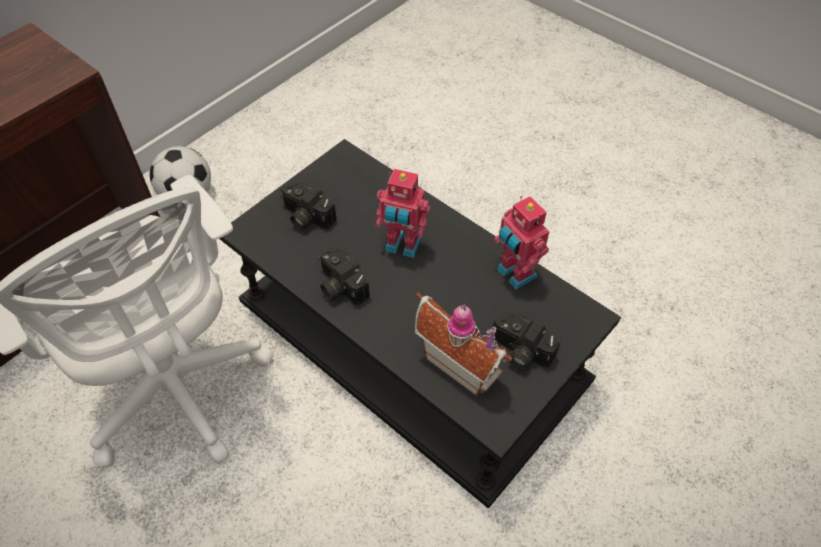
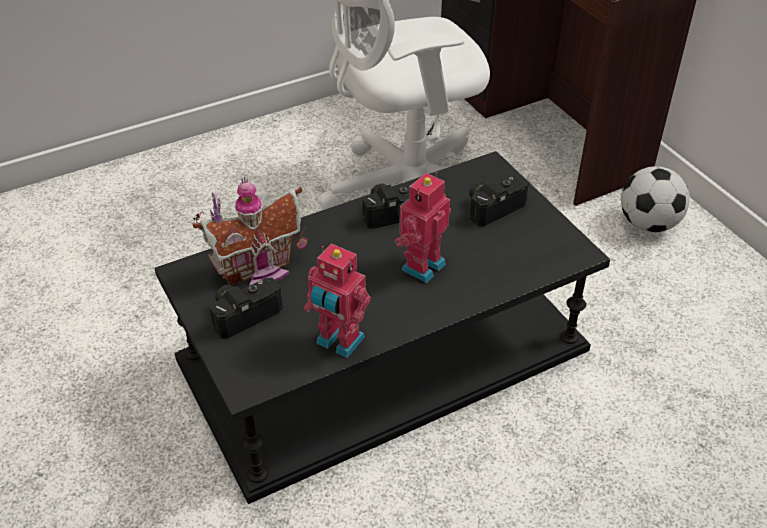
camera: 110 degrees right, 10 degrees down
(514, 274) = (338, 342): toy robot -> toy robot turned 135 degrees counterclockwise

